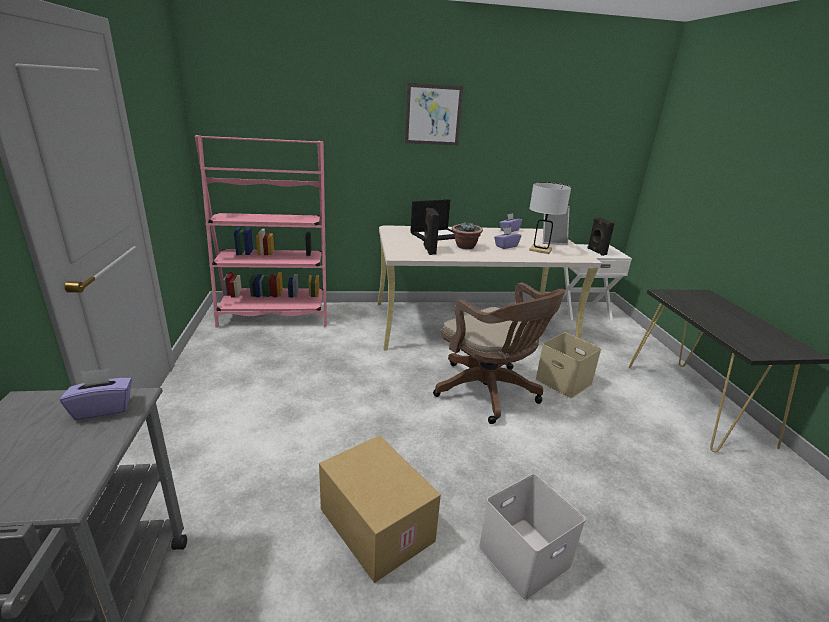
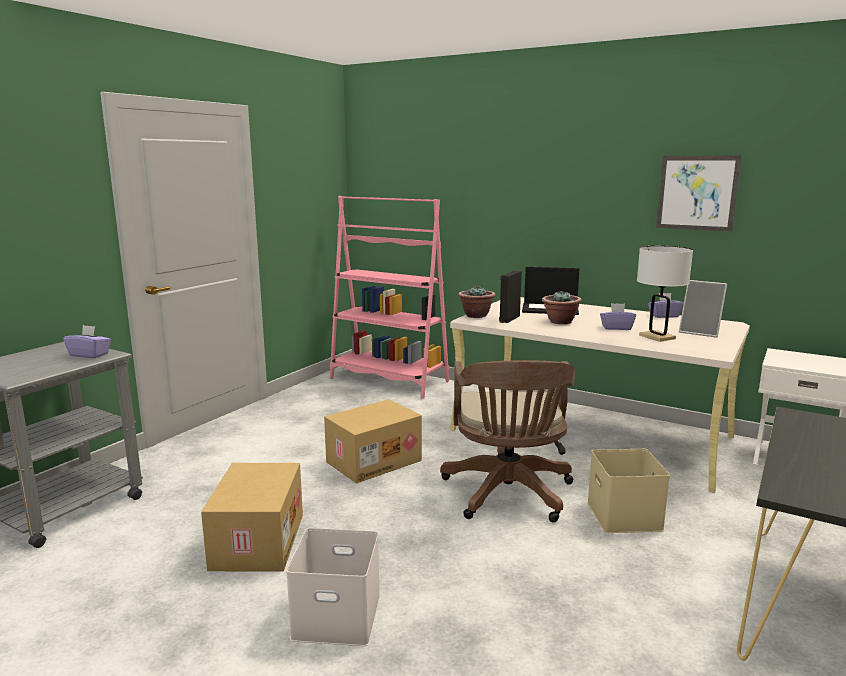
camera: 40 degrees right, 10 degrees down
(364, 399) = (373, 460): none -> cardboard box
(400, 251) = (476, 315): none -> potted plant
(433, 115) = (570, 169): picture -> picture (697, 193)
(596, 251) = (806, 362): black speaker -> none

